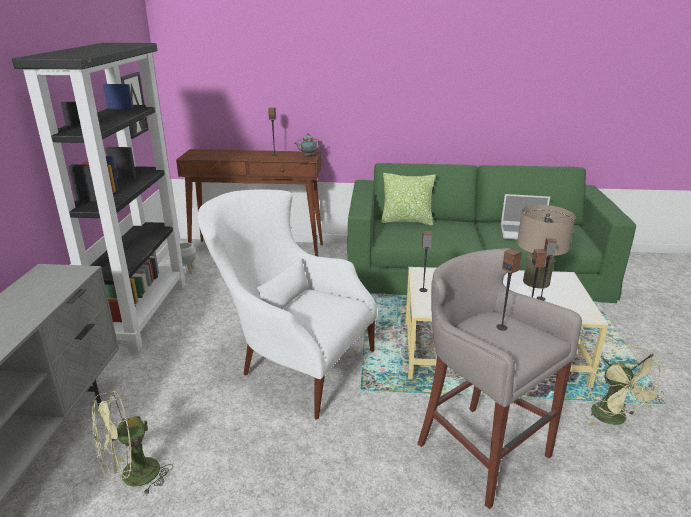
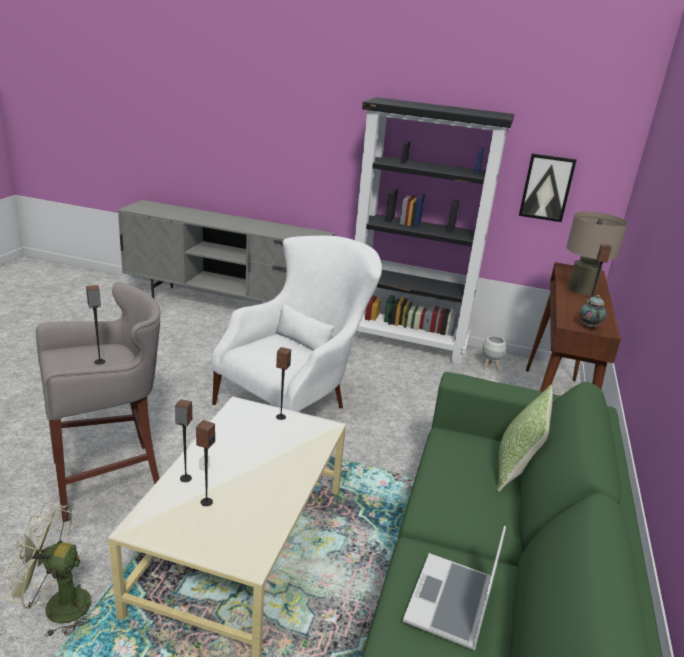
camera: 100 degrees right, 0 degrees up
(132, 477) = (207, 336): green fan -> none
(536, 282) = (251, 519): beige table lamp -> beige table lamp (581, 290)

